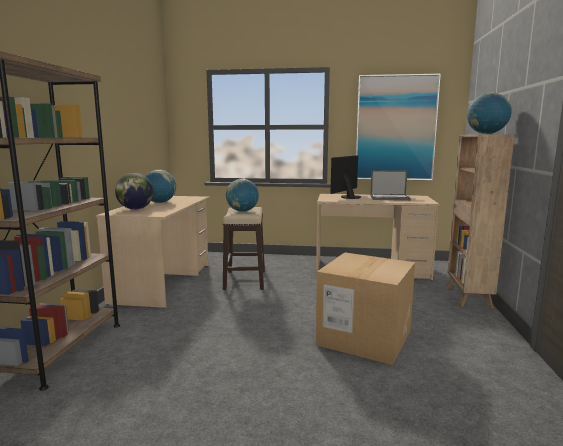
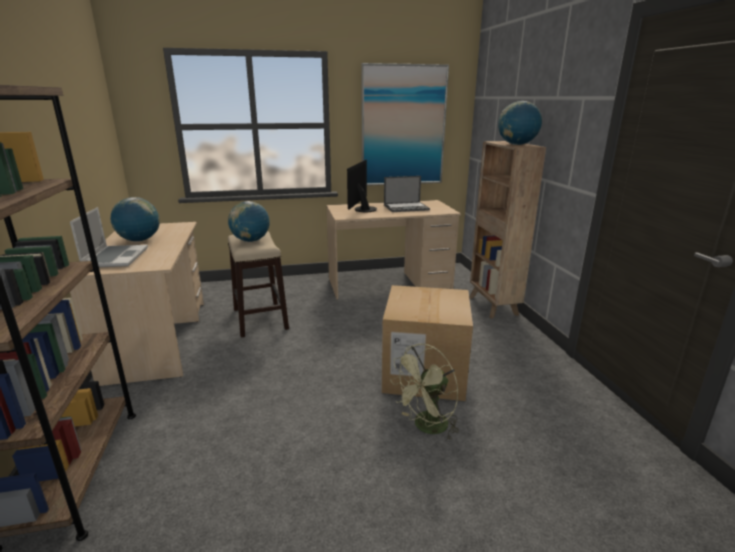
camera: 20 degrees left, 10 degrees up
(136, 209) = (115, 257): globe -> laptop
(341, 377) = (426, 427): none -> green fan

